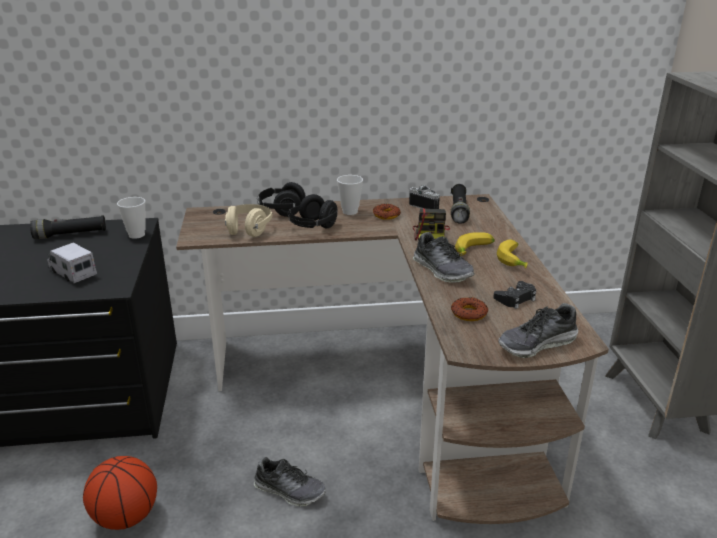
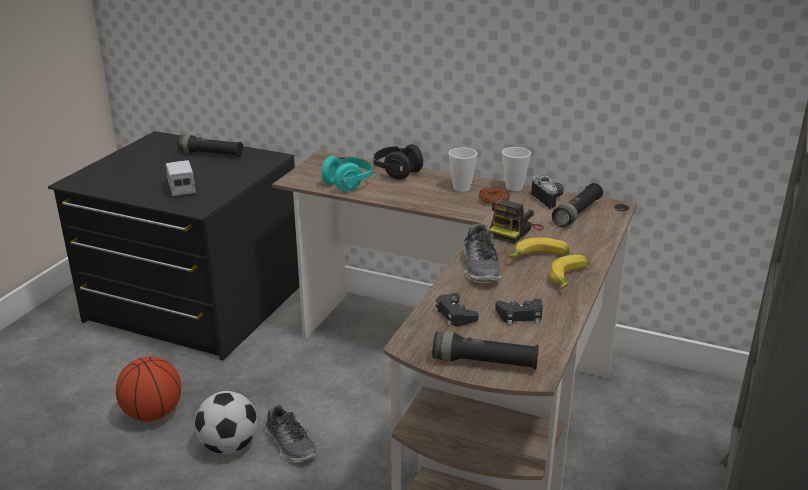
camera: 30 degrees right, 0 degrees up
(136, 235) = (260, 166): cup -> cup (514, 187)
(232, 515) = (229, 445): none -> football
(249, 230) = (348, 184): beige headphones -> turquoise headphones
(312, 227) = (408, 194): black headphones -> none
(469, 313) = (455, 315): donut -> black game controller
(537, 344) = (484, 362): shoe -> black flashlight

